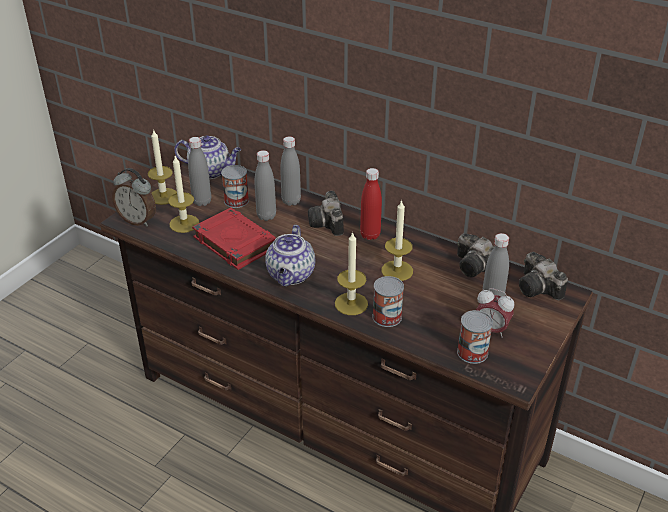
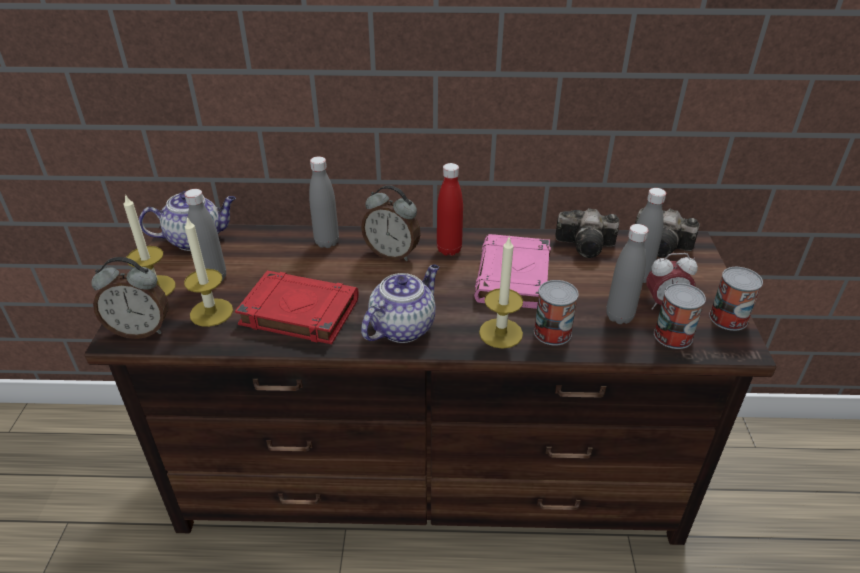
camera: 30 degrees left, 0 degrees up
(236, 200) = (258, 262): can -> can (728, 318)
(266, 216) = (311, 268): grey bottle -> grey bottle (619, 316)
(291, 275) = (403, 327): teapot -> teapot turned 120 degrees counterclockwise
(328, 224) = (392, 254): camera -> alarm clock
(397, 271) = (513, 278): candle -> pink book

